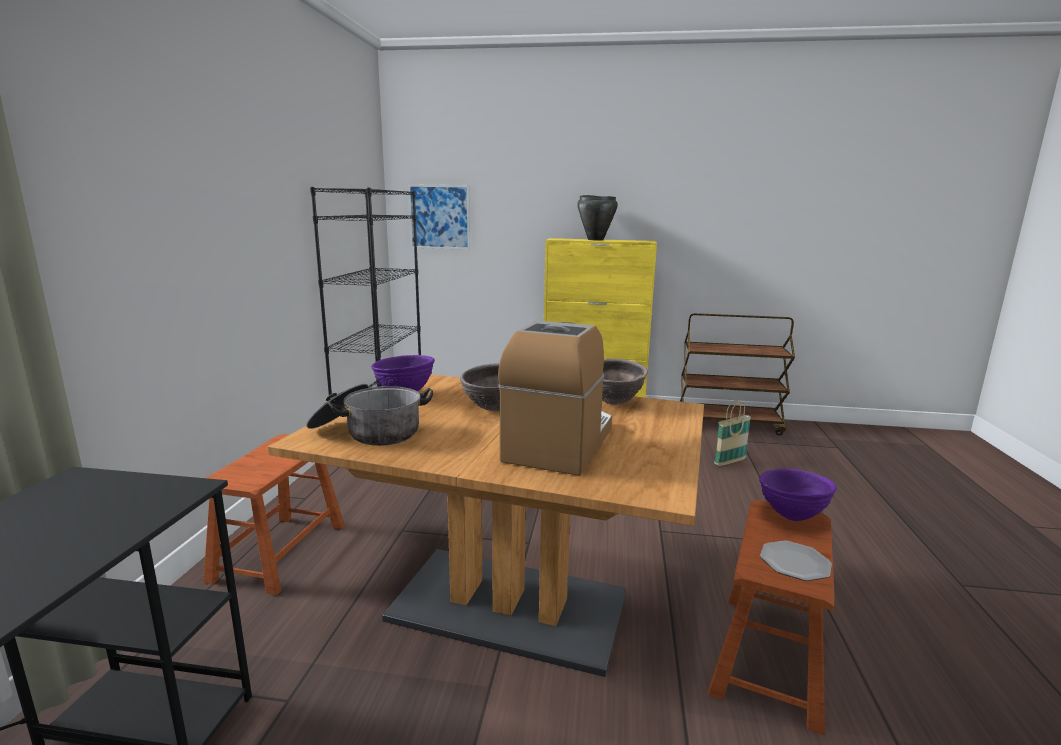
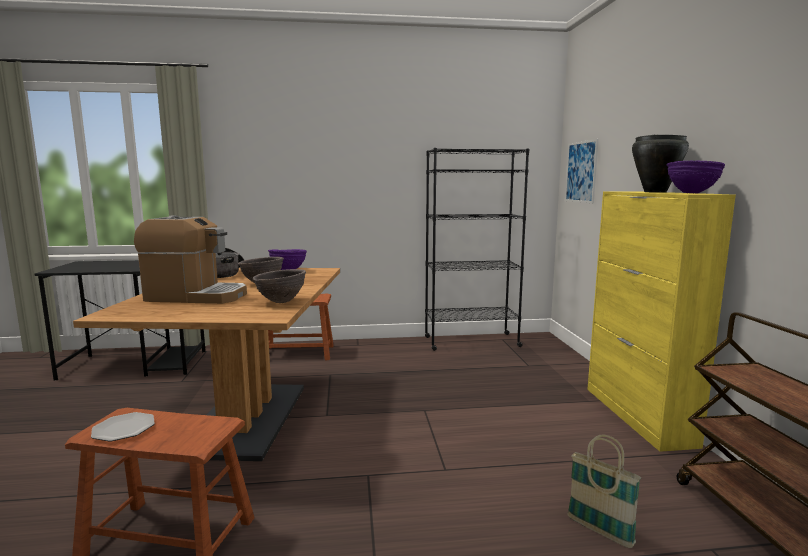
camera: 75 degrees right, 5 degrees down
(791, 516) = (203, 434): purple bowl -> purple bowl (692, 193)

